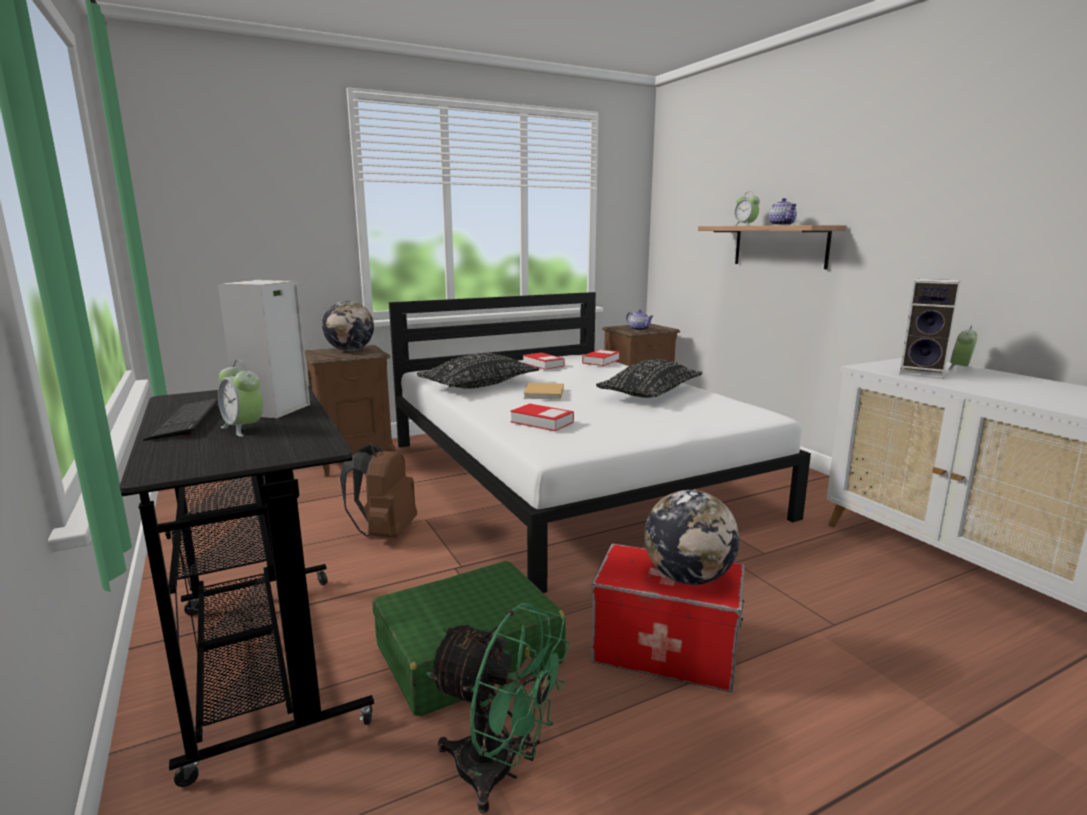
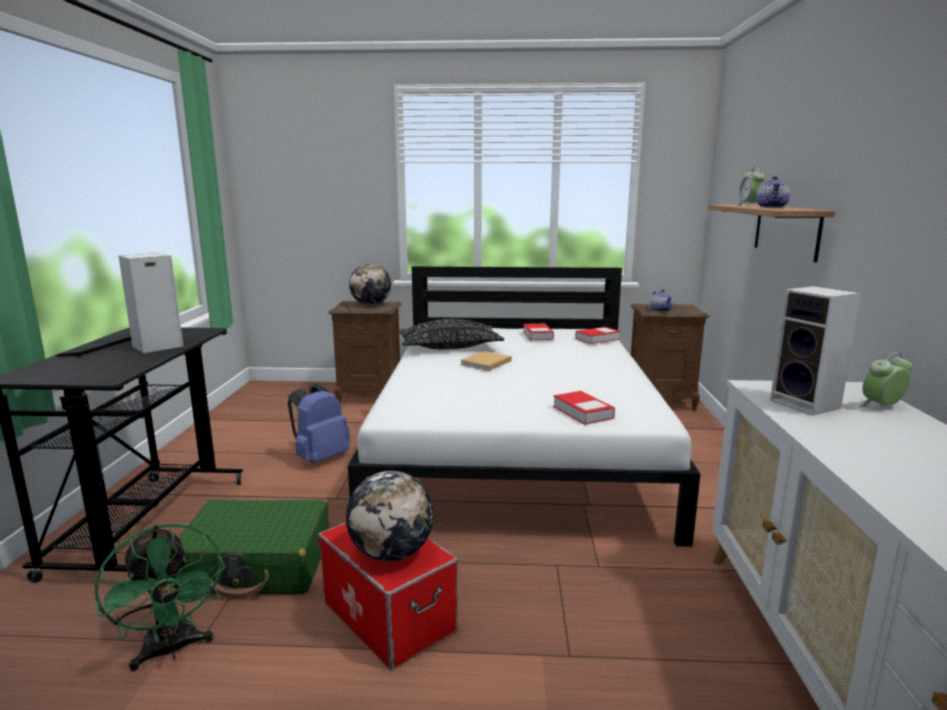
camera: 30 degrees right, 0 degrees up
(244, 428) = (112, 357): alarm clock -> none
(385, 533) = (320, 458): brown backpack -> blue backpack
(542, 422) = (433, 388): book -> book (582, 412)
(651, 394) = (583, 379): black pillow -> none

